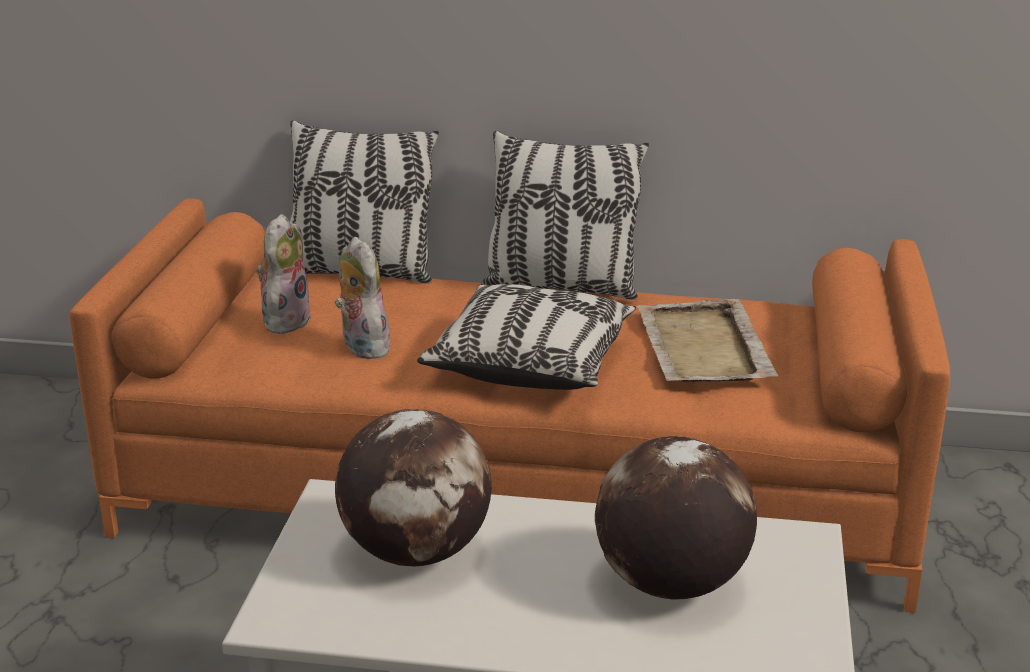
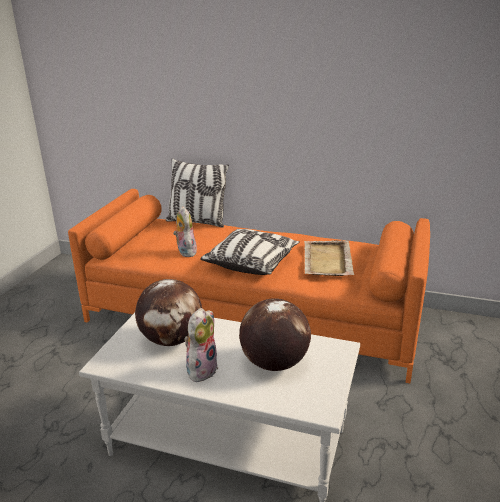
camera: 10 degrees right, 0 degrees up
(285, 320) = (159, 239): plush toy -> plush toy (201, 369)
(561, 288) = (276, 232): pillow -> none

